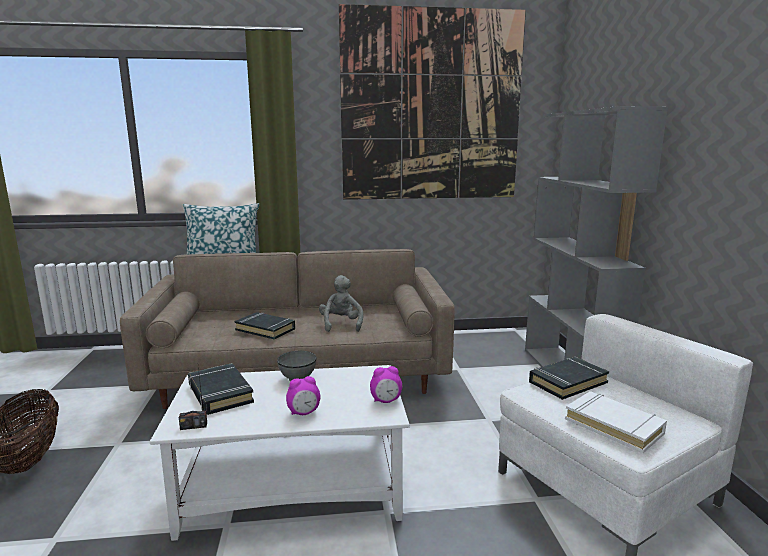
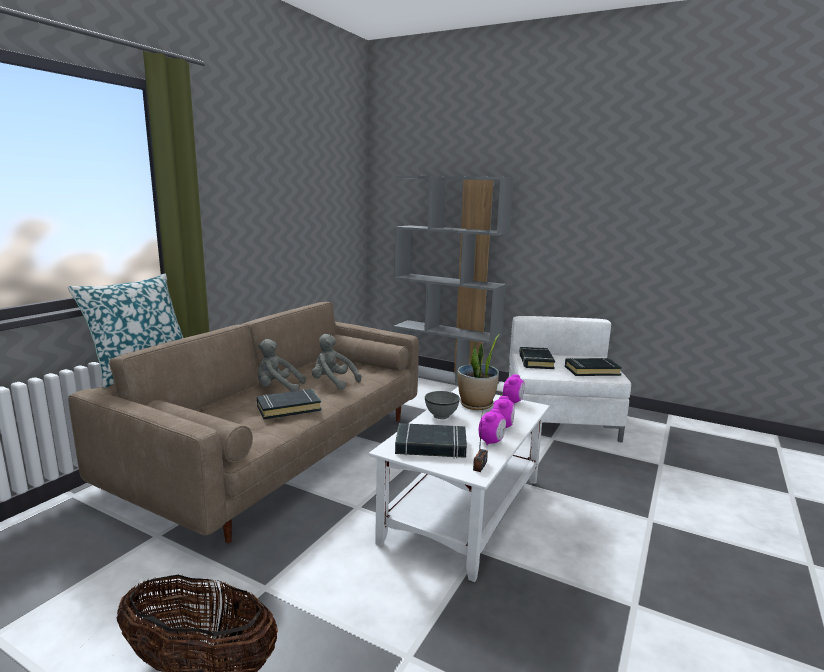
camera: 55 degrees left, 0 degrees up
(258, 417) = (491, 441): none -> alarm clock
(301, 315) = (278, 388): none -> grey plush toy
(349, 386) = (476, 405): none -> potted plant
(431, 107) = (297, 162): picture -> none
(614, 426) = (591, 371): white book -> black book

